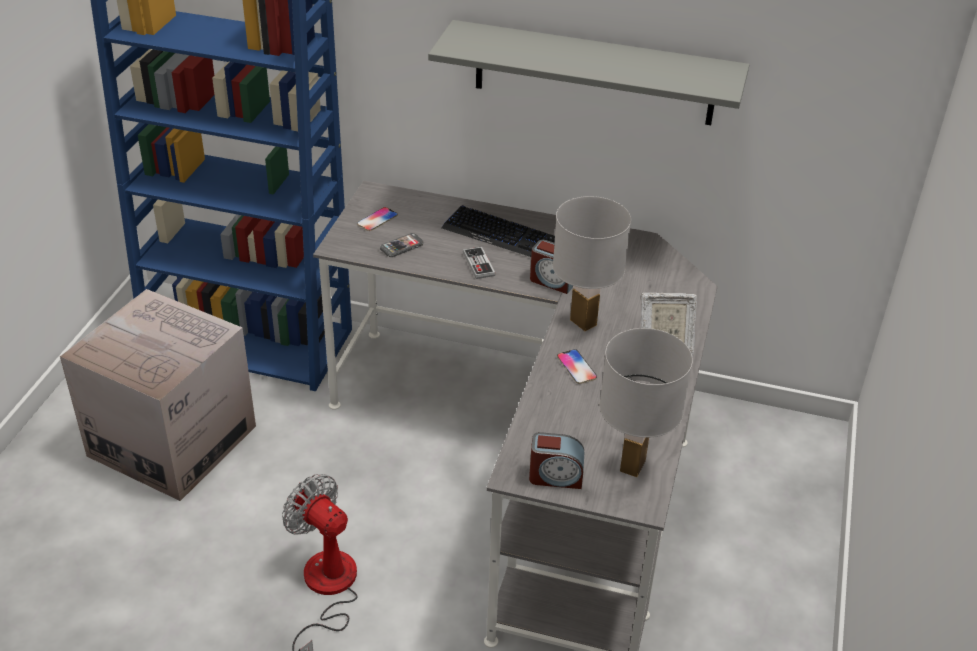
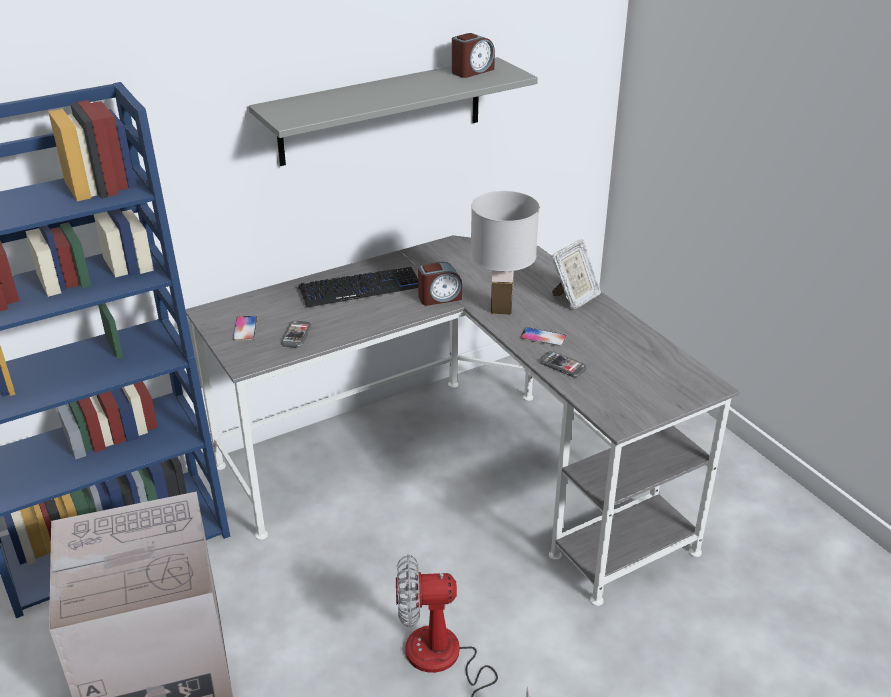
camera: 45 degrees left, 5 degrees down
(478, 264) = (373, 315): game controller -> none
(551, 400) = (563, 365): none -> phone
(555, 476) = (642, 406): alarm clock -> alarm clock (472, 71)
(632, 465) = (668, 370): white table lamp -> none

